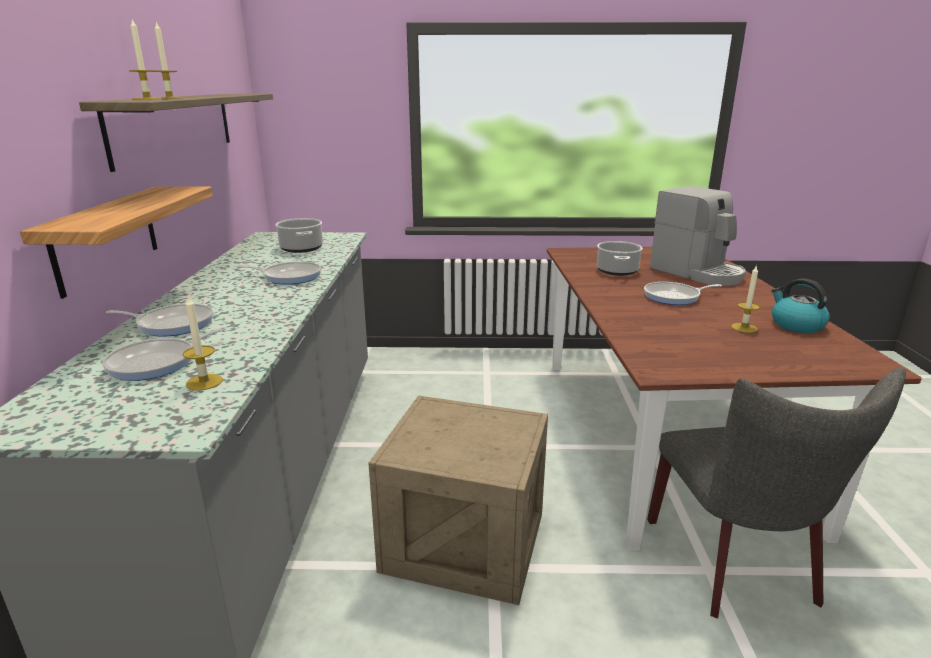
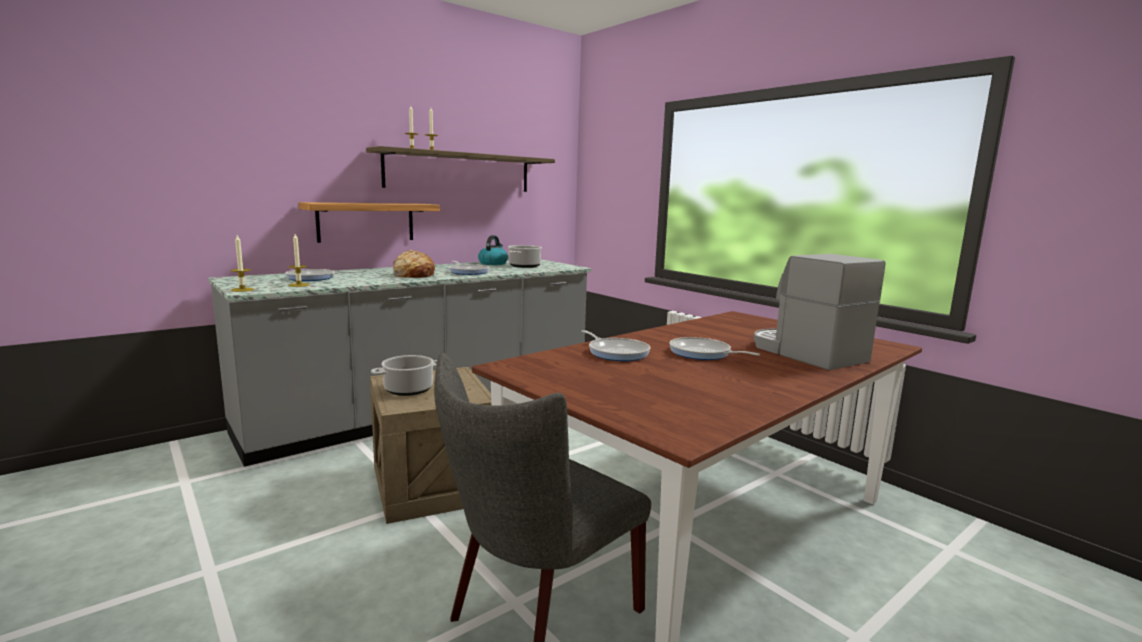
camera: 50 degrees right, 10 degrees down
(172, 324) = (364, 272): frying pan -> frying pan (616, 352)
(256, 303) = (414, 275): none -> bread
(616, 271) = (727, 332): cooking pot -> cooking pot (409, 389)
(697, 273) = (805, 353): coffee machine -> coffee machine turned 135 degrees clockwise
(744, 328) = (673, 380): candle -> candle (242, 290)
(796, 325) = (733, 397): kettle -> kettle (493, 263)

